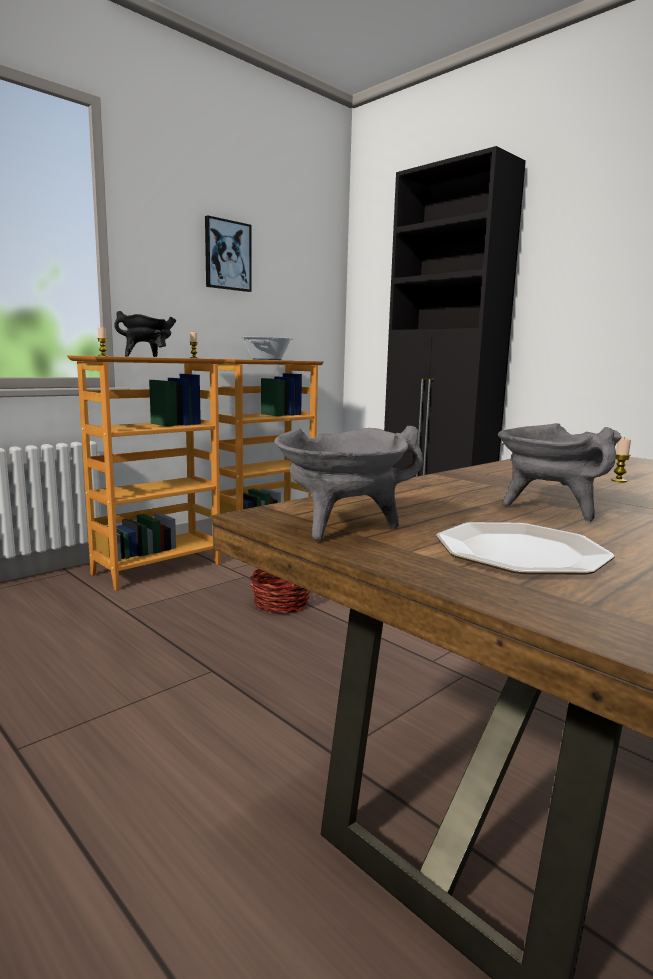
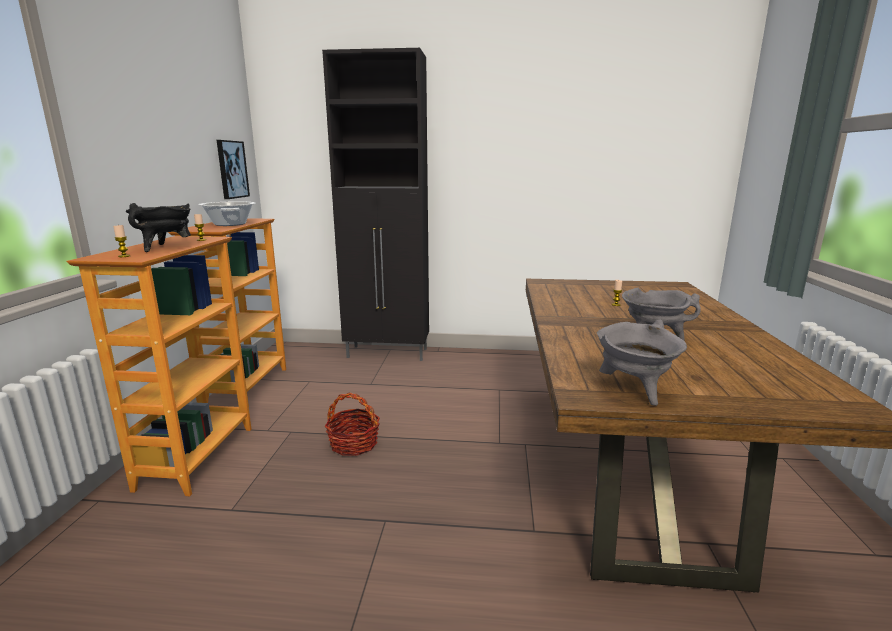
camera: 40 degrees left, 5 degrees up
(227, 255) = (168, 119): picture -> picture (232, 169)
(519, 551) = (717, 376): plate -> none

